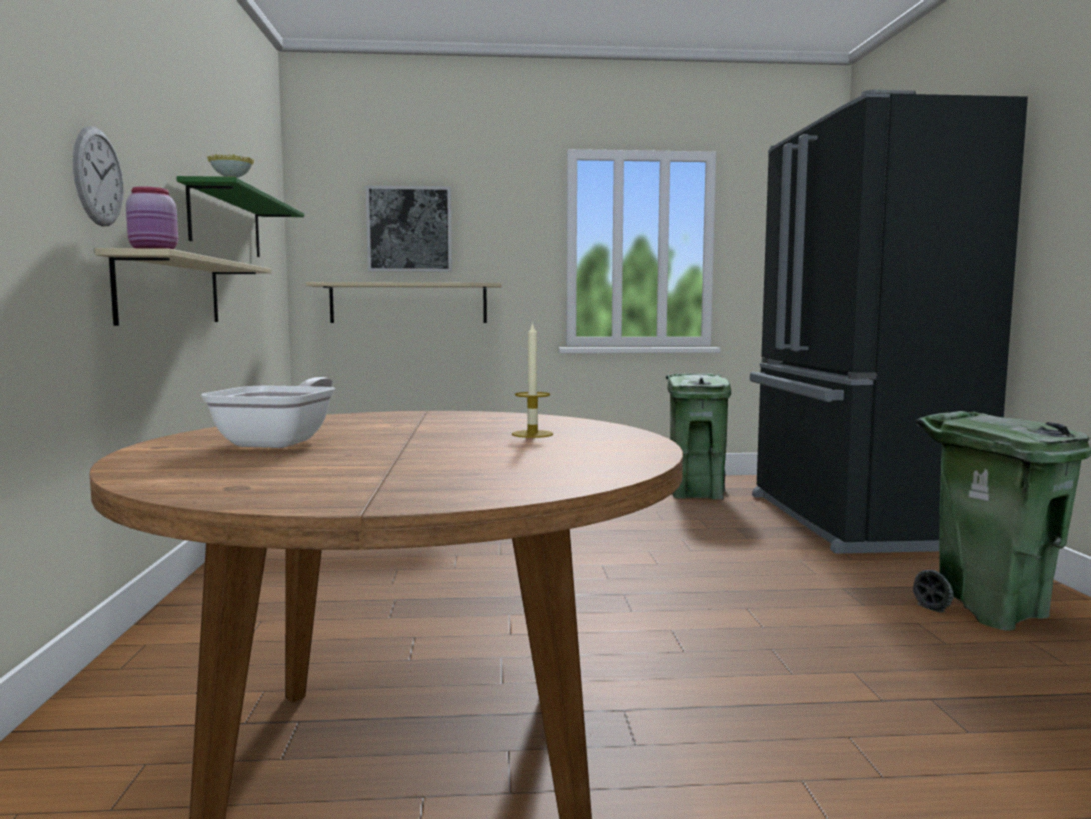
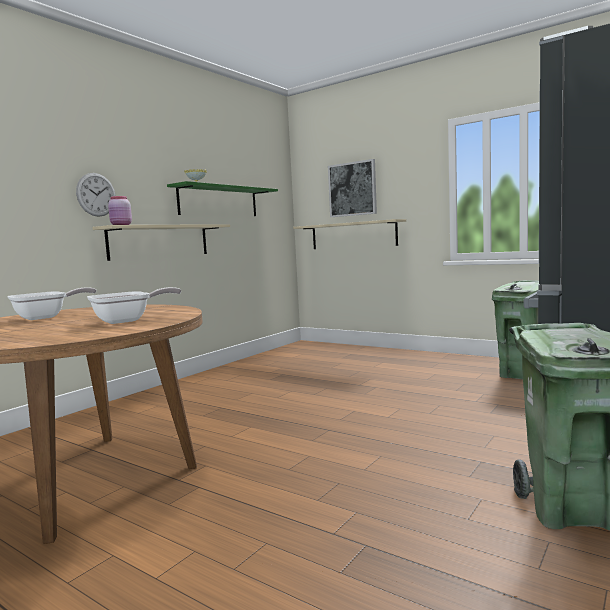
camera: 40 degrees right, 0 degrees up
(532, 434) = (128, 320): candle -> frying pan

